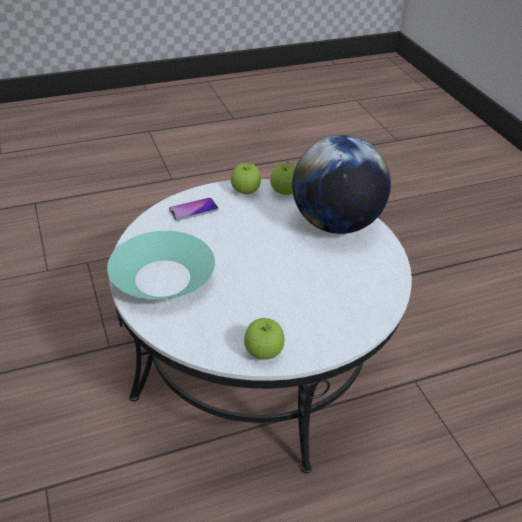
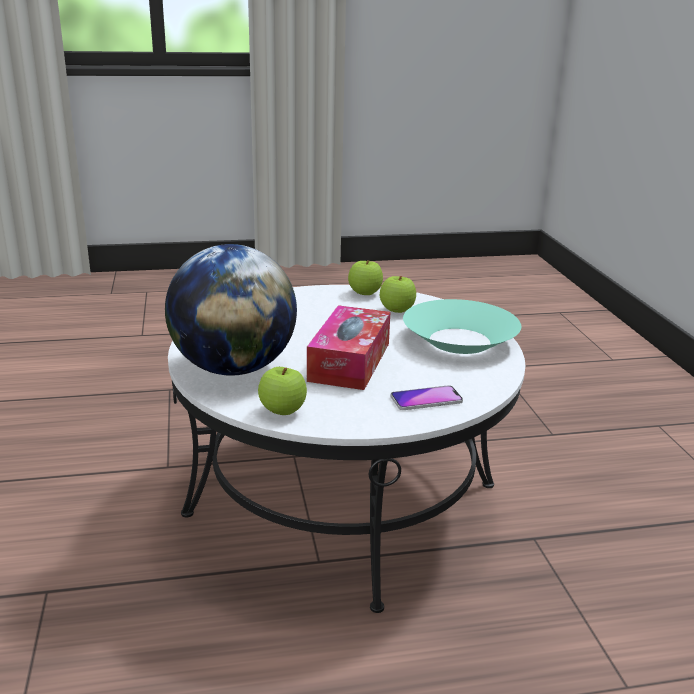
camera: 170 degrees left, 15 degrees down
(245, 191) = (343, 417): apple -> apple (396, 310)
(253, 240) = (349, 362): none -> tissue box

